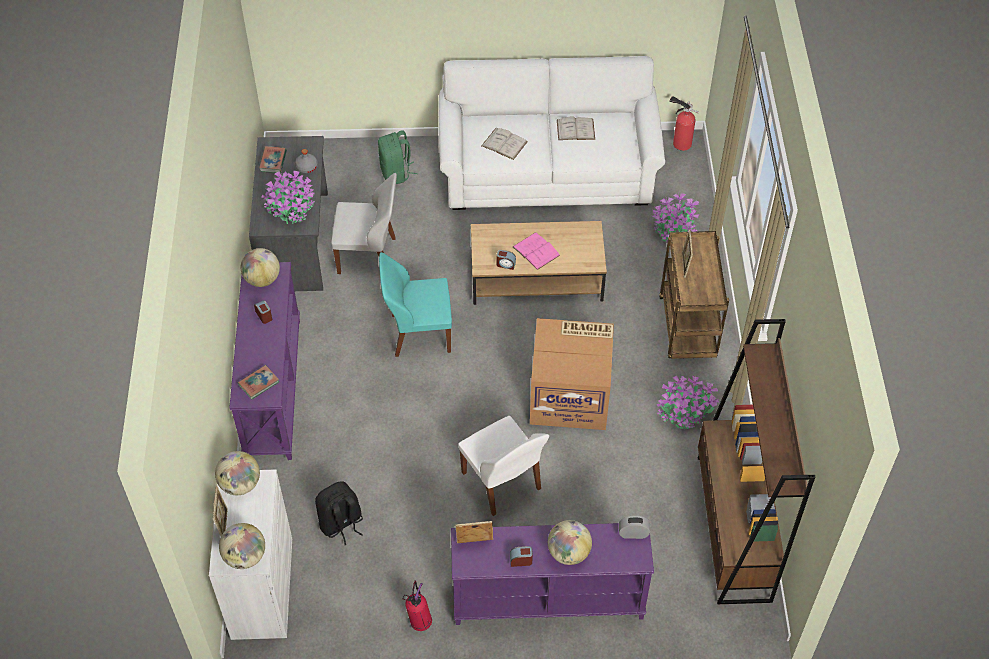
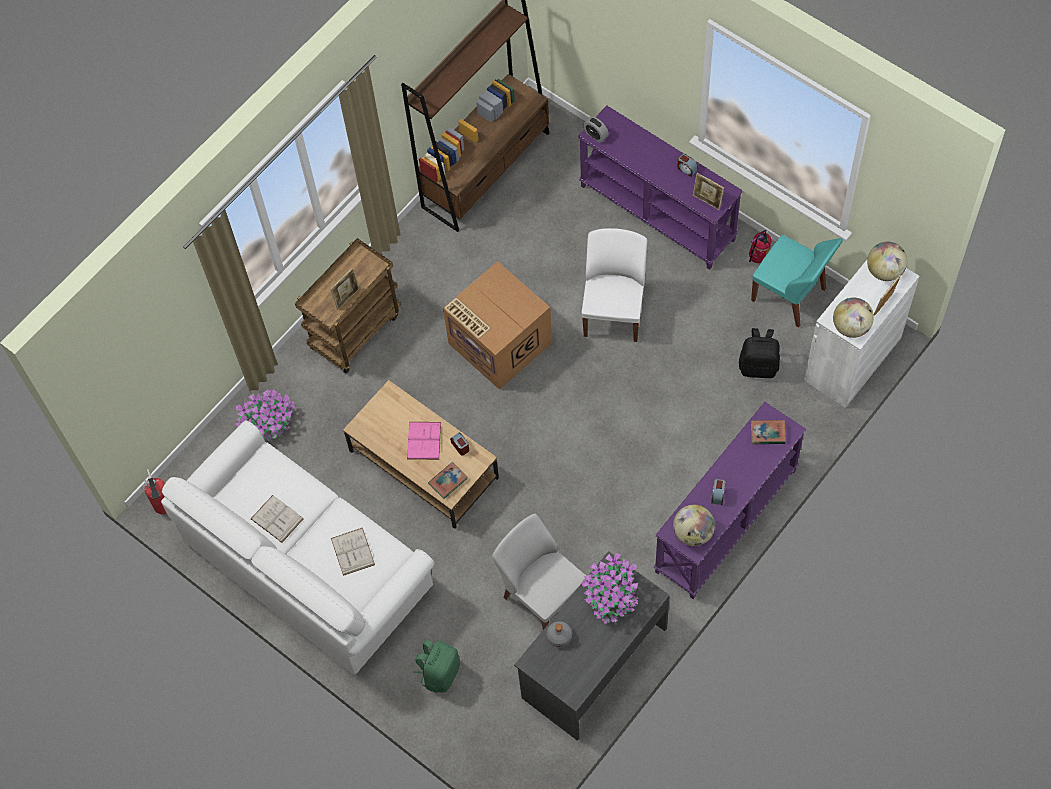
camera: 135 degrees left, 10 degrees up
(273, 161) = (584, 667): book -> book (448, 481)
(418, 333) = (566, 484): turquoise chair -> turquoise chair (790, 296)
(568, 552) = (650, 152): globe -> none
(685, 412) = (430, 269): potted plant -> none

